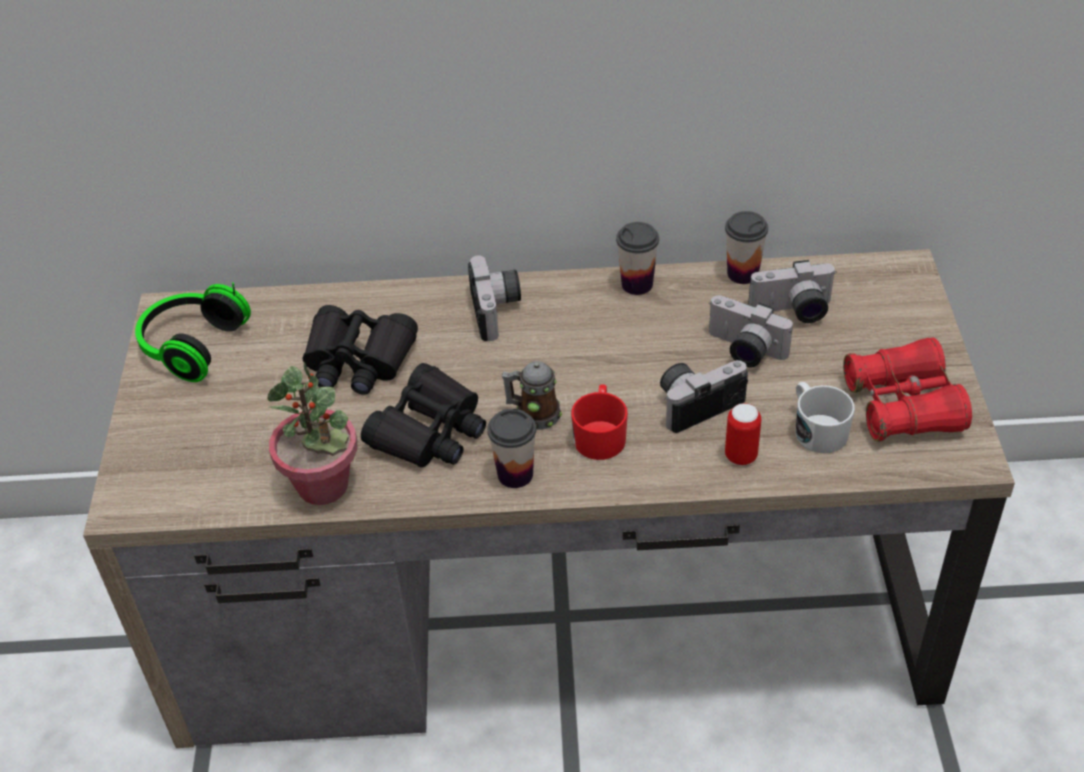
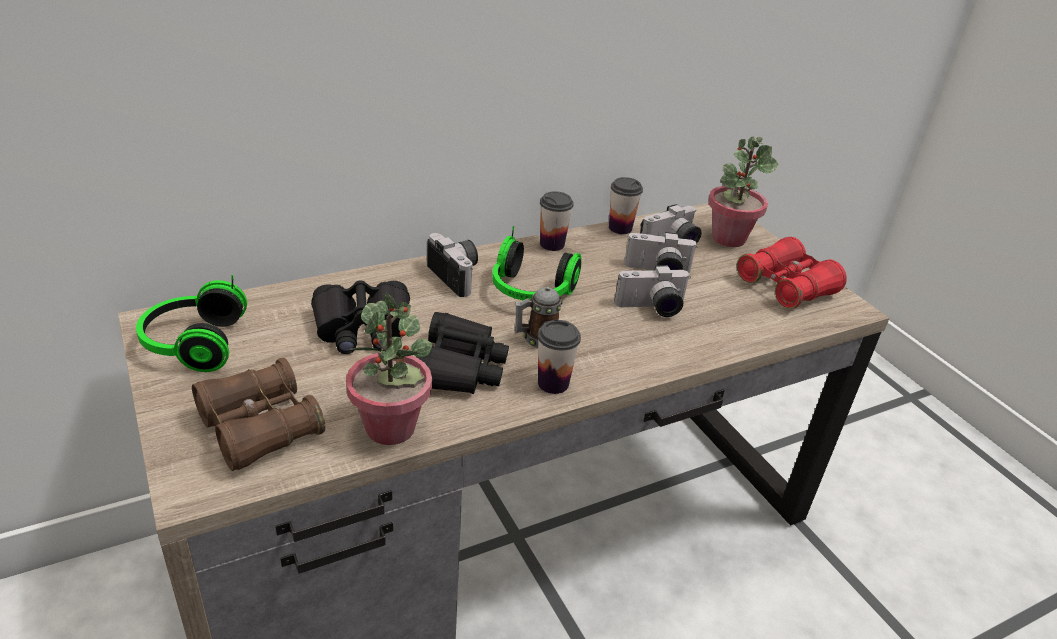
camera: 30 degrees left, 10 degrees down
(207, 455) = (260, 428): none -> brown binoculars
(566, 350) = (530, 292): none -> headphones
(600, 435) = (599, 343): red mug -> none
(697, 402) = (652, 309): camera -> camera turned 135 degrees counterclockwise
(741, 456) = (709, 336): can -> none
(816, 429) = (745, 310): white mug -> none
(882, 315) = (728, 238): none -> potted plant

